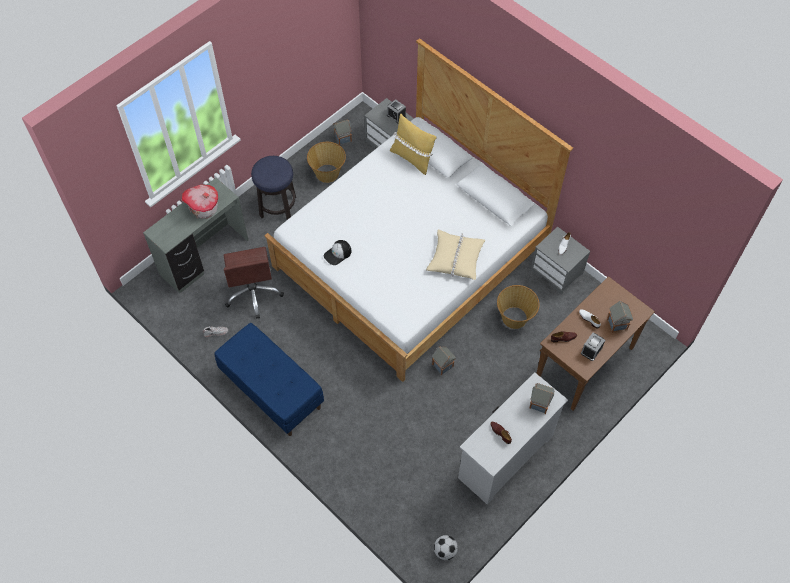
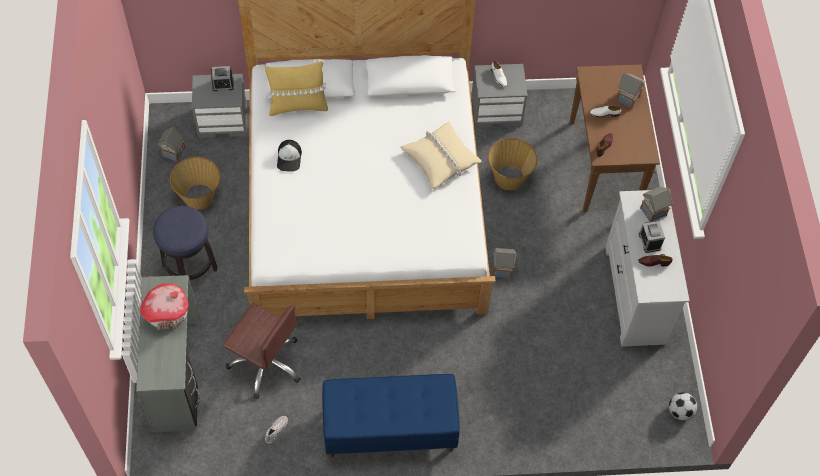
camera: 50 degrees left, 0 degrees up
(338, 254) = (339, 245): cap -> cap (289, 158)
(591, 350) = (635, 136): alarm clock -> alarm clock (649, 241)

